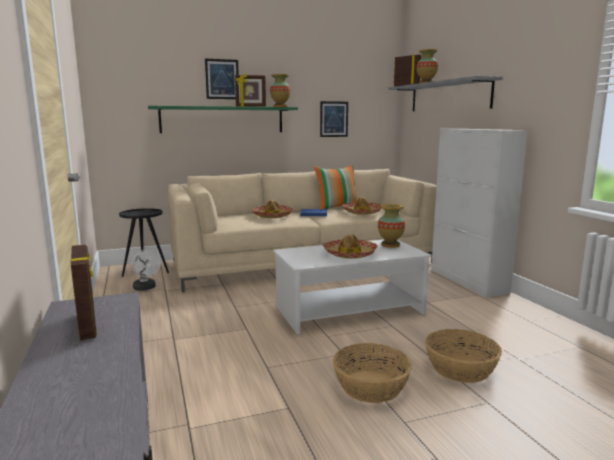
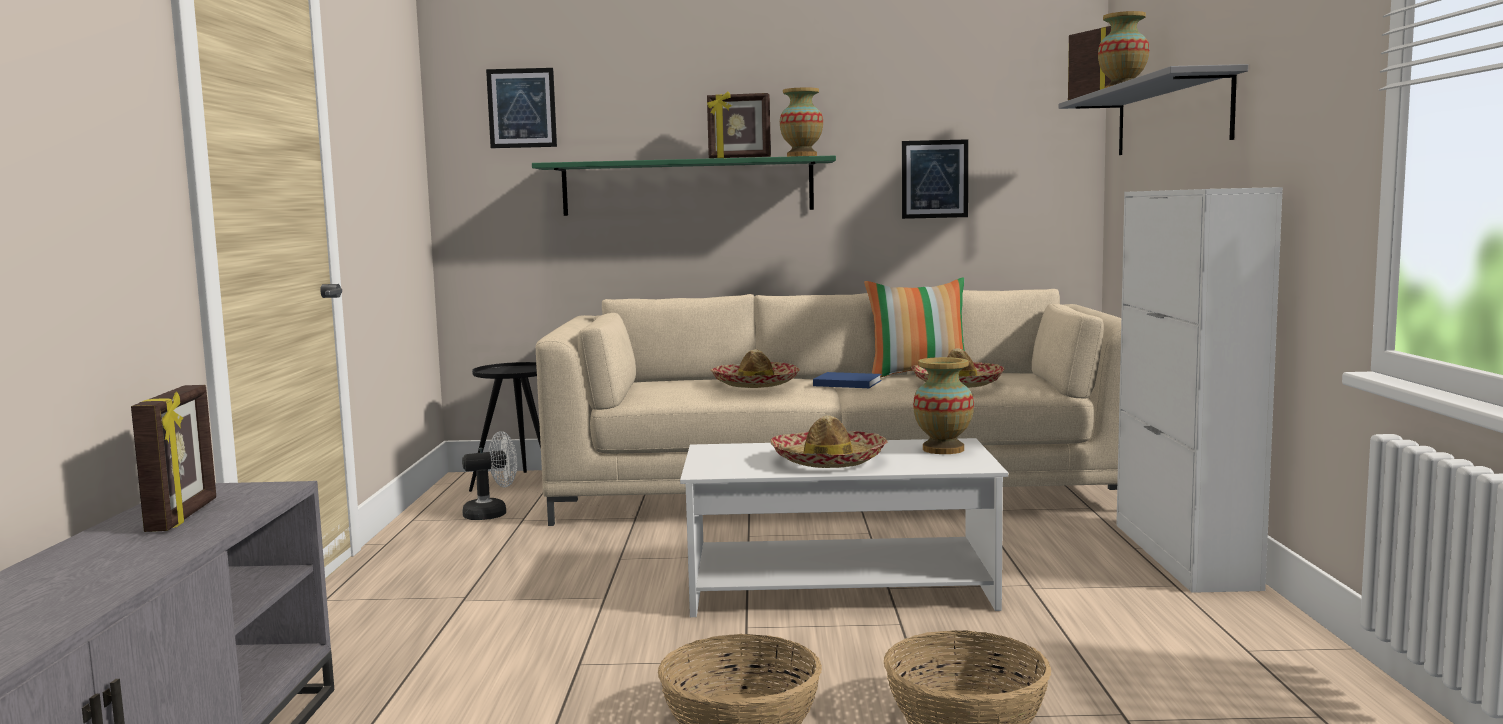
camera: 20 degrees right, 5 degrees down
(146, 288) = (492, 514): white fan -> white fan turned 90 degrees counterclockwise
(222, 79) = (687, 105): picture -> picture (522, 108)

